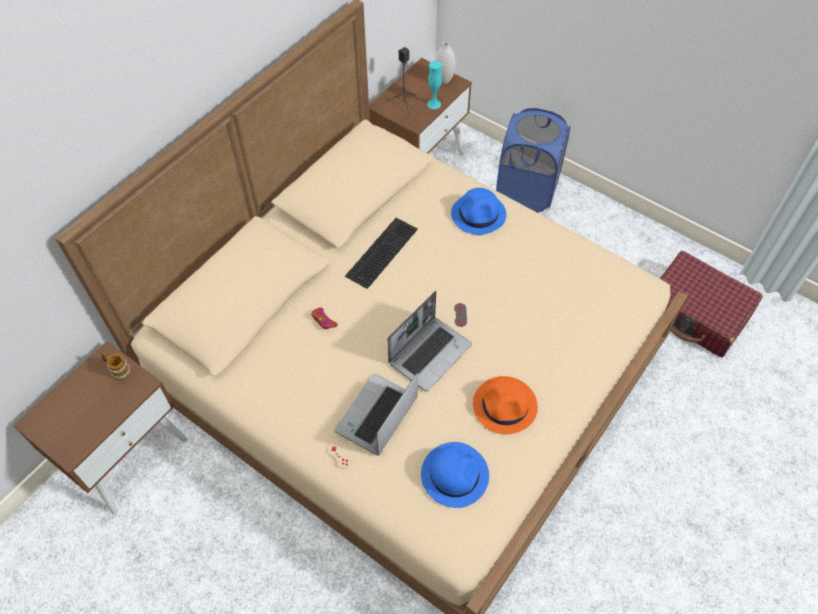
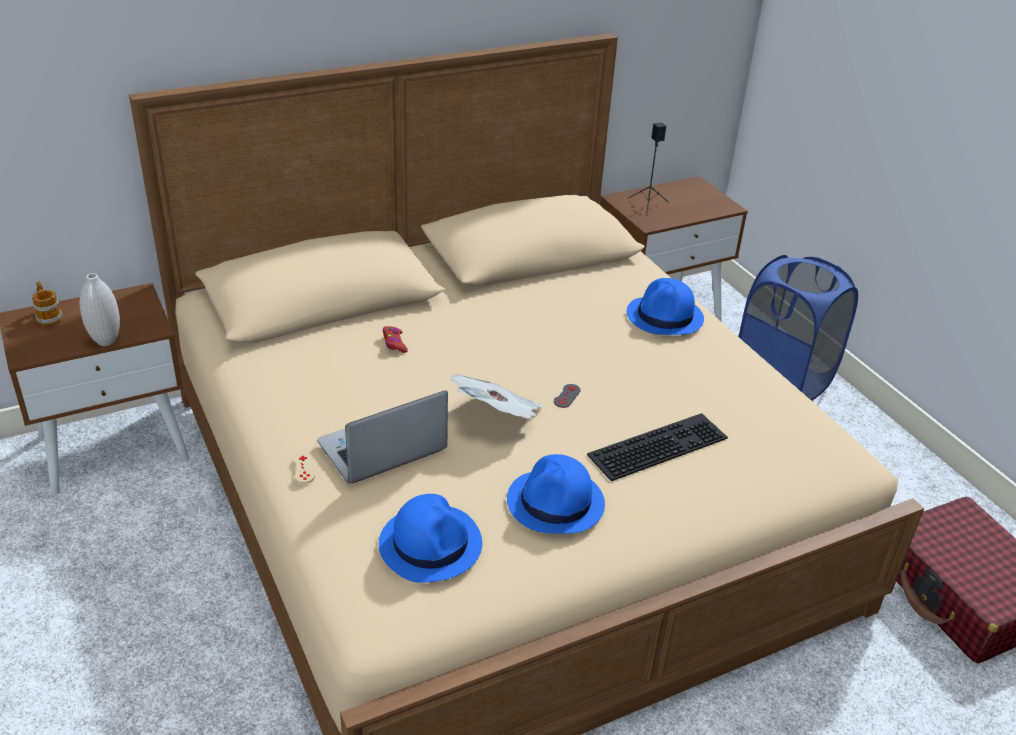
camera: 25 degrees right, 20 degrees down
(118, 370) = (140, 308): mug -> mug (48, 317)
(381, 251) = (515, 308): keyboard -> keyboard (657, 444)
(430, 353) = (498, 416): laptop -> newspaper
(434, 104) = (685, 215): turquoise vase -> none
(444, 80) = (713, 200): white vase -> white vase (106, 341)
(505, 406) = (556, 503): orange hat -> blue hat

